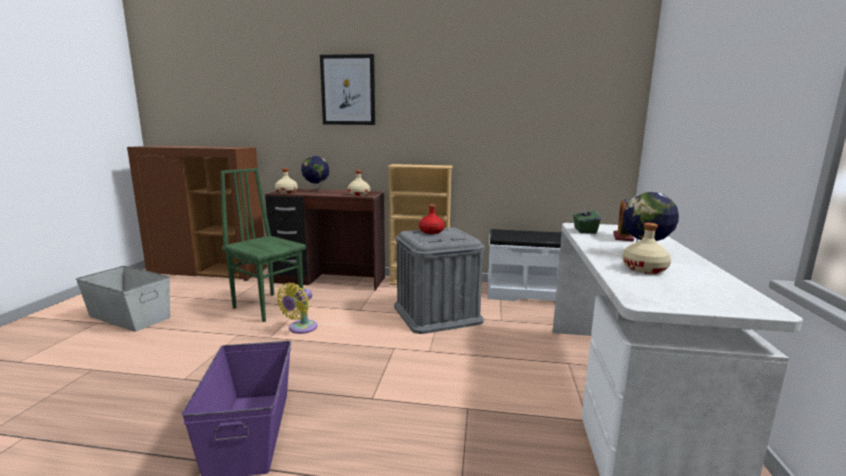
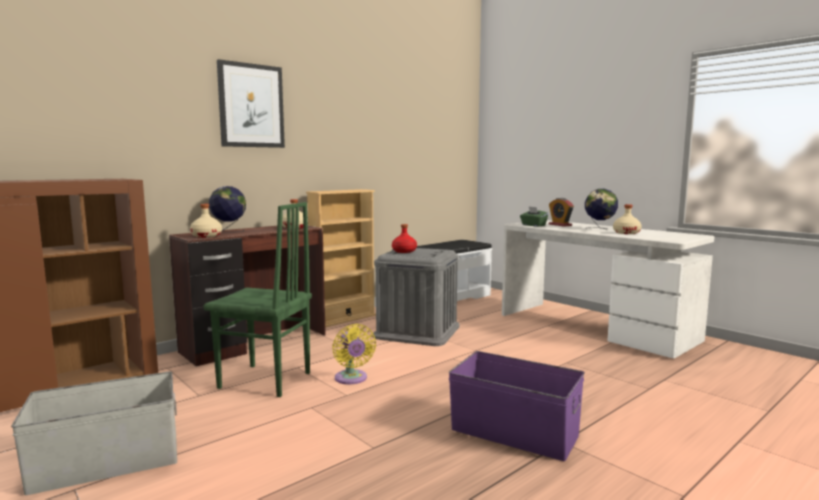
camera: 50 degrees left, 5 degrees down
(269, 306) = (265, 381): green chair -> green chair turned 150 degrees counterclockwise

